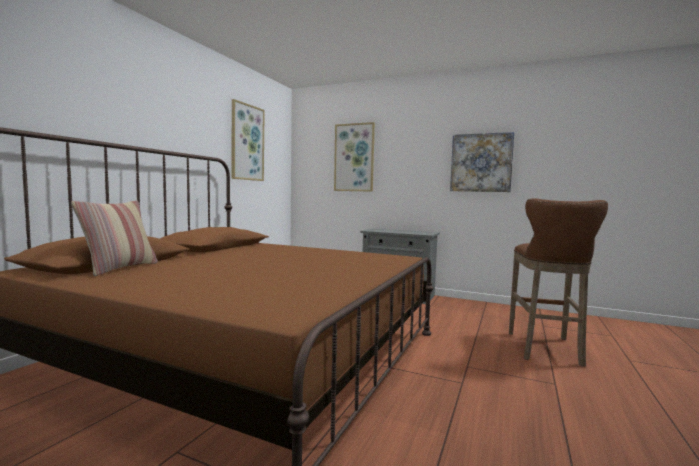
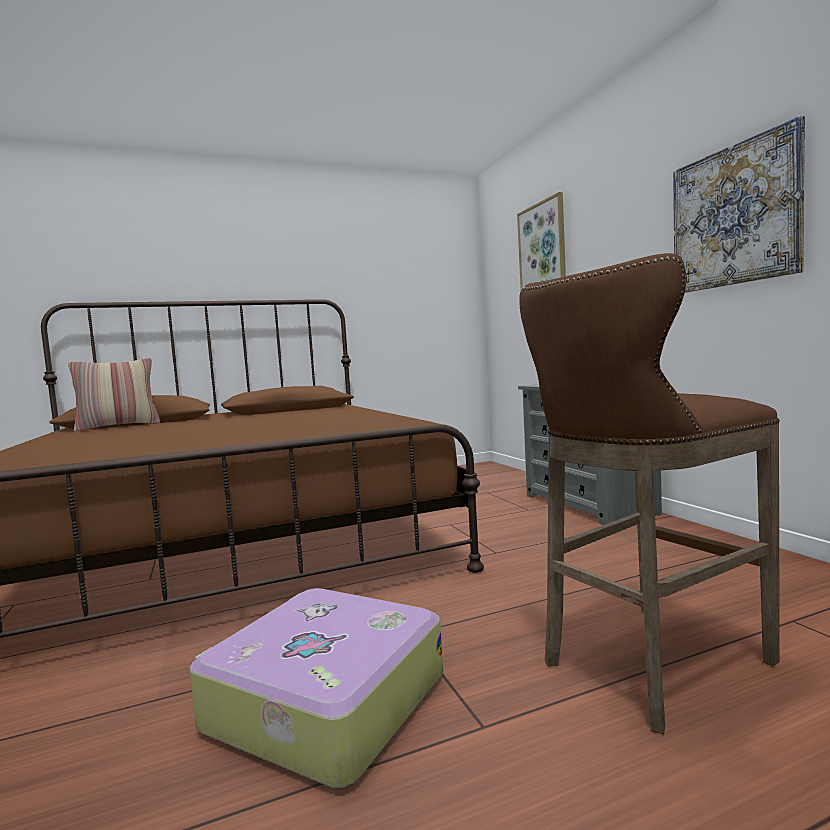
camera: 45 degrees right, 0 degrees up
(247, 142) = (385, 272): picture -> none
(503, 400) = (323, 702): none -> suitcase

